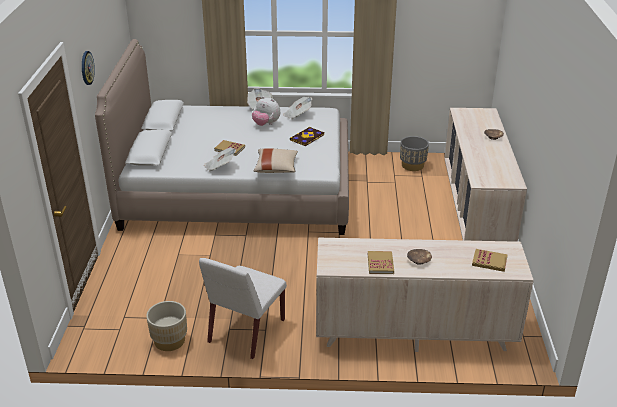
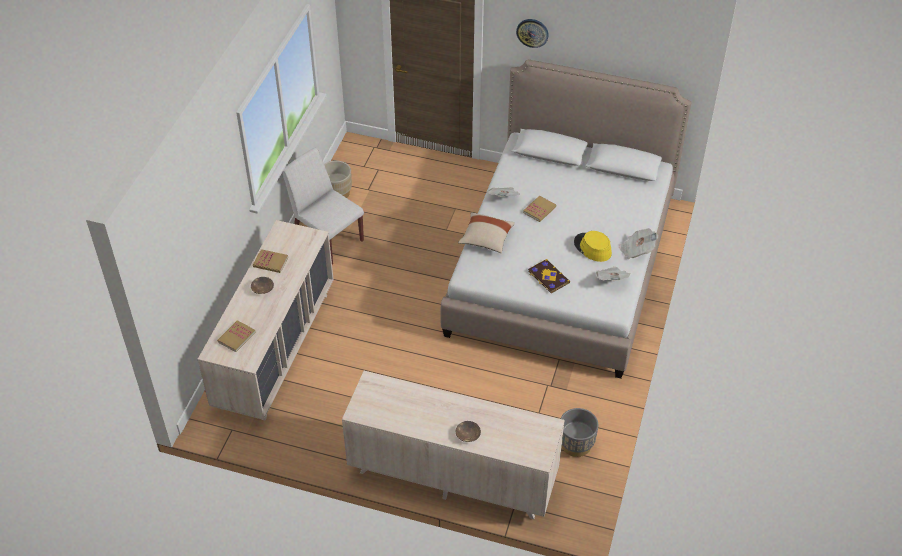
camera: 105 degrees right, 15 degrees up
(266, 124) = (592, 248): plush toy -> yellow hat

